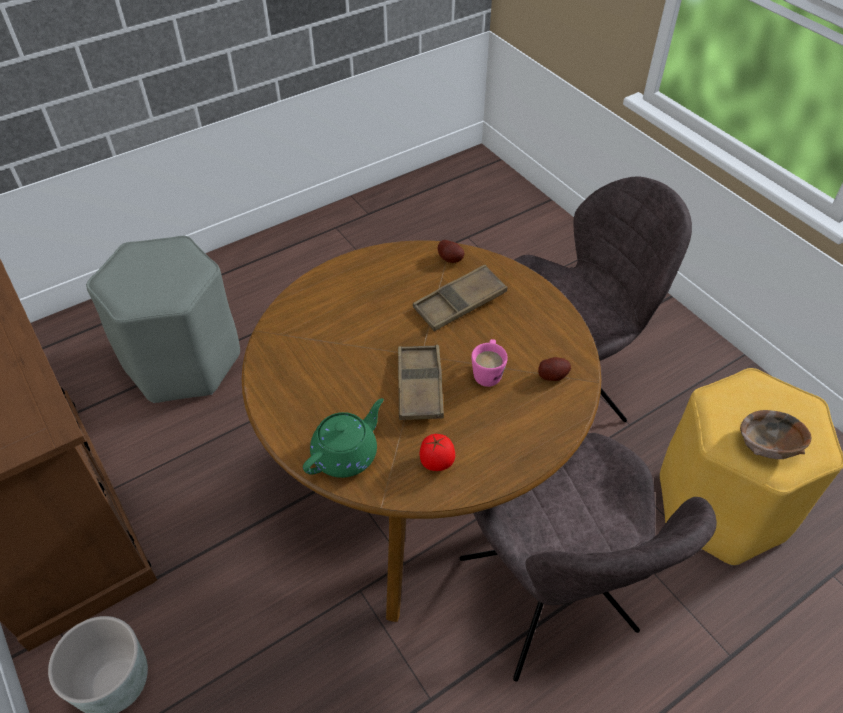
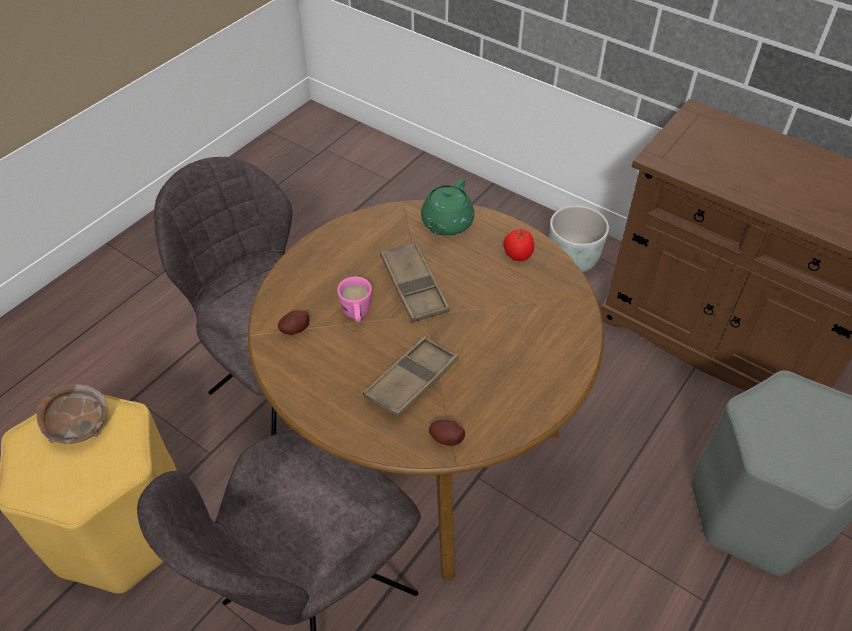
camera: 160 degrees right, 0 degrees up
(437, 463) = (374, 235): tomato -> tomato (517, 256)

